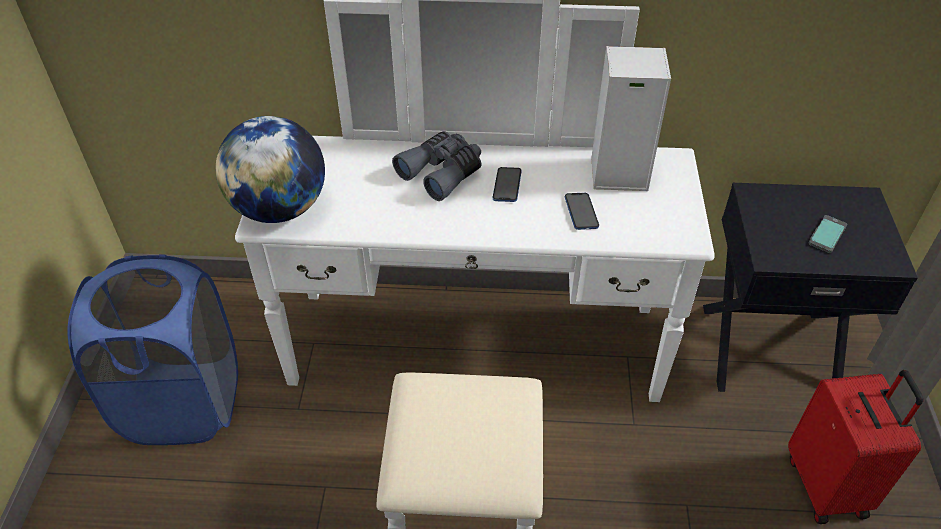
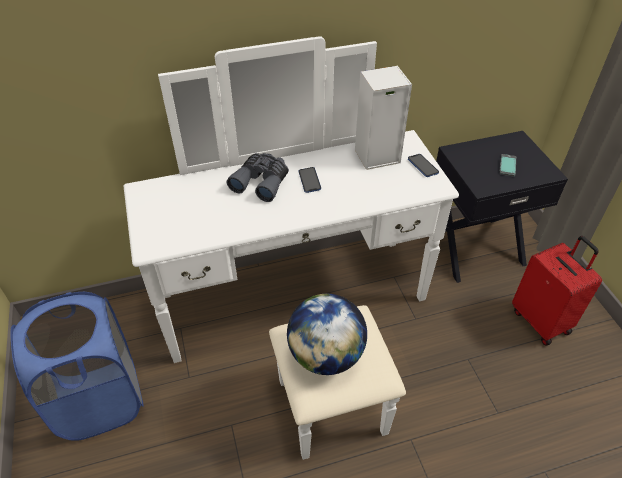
camera: 20 degrees left, 0 degrees up
(280, 208) = (157, 235): globe -> globe (326, 355)
(581, 212) = (366, 186): phone -> phone (423, 166)

